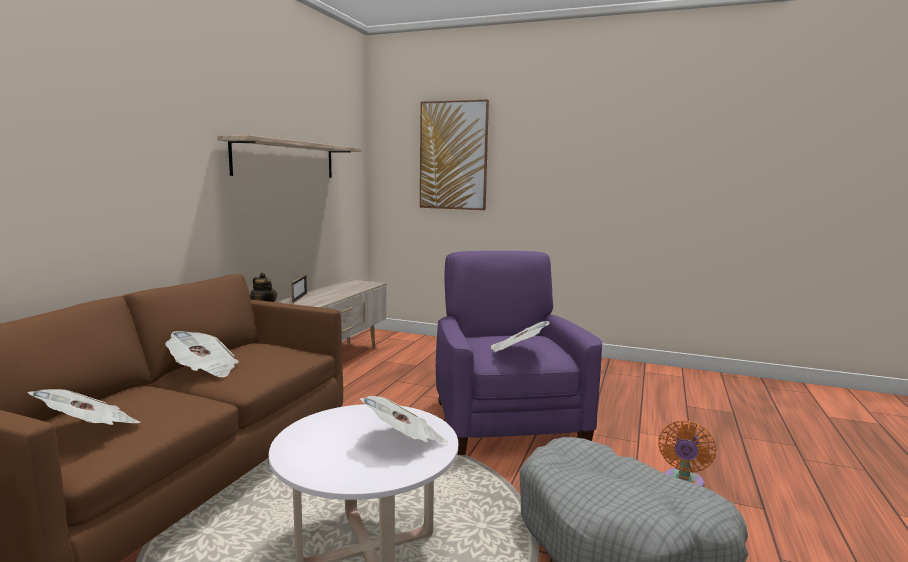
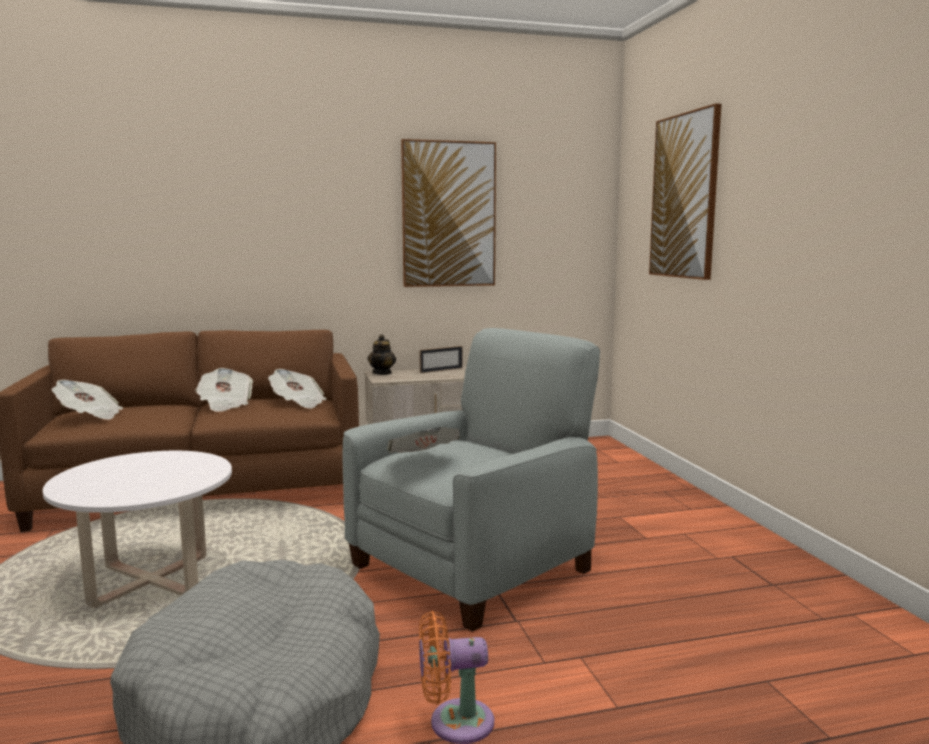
camera: 55 degrees right, 0 degrees up
(286, 160) = (448, 214): shelf -> picture
(404, 441) = (150, 484): newspaper -> newspaper (298, 403)
(507, 421) = (474, 566): purple armchair -> grey armchair

